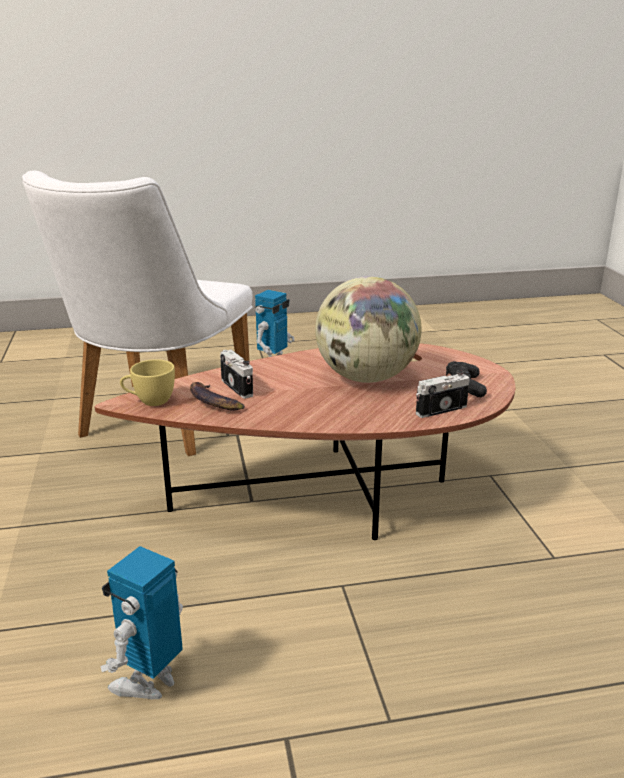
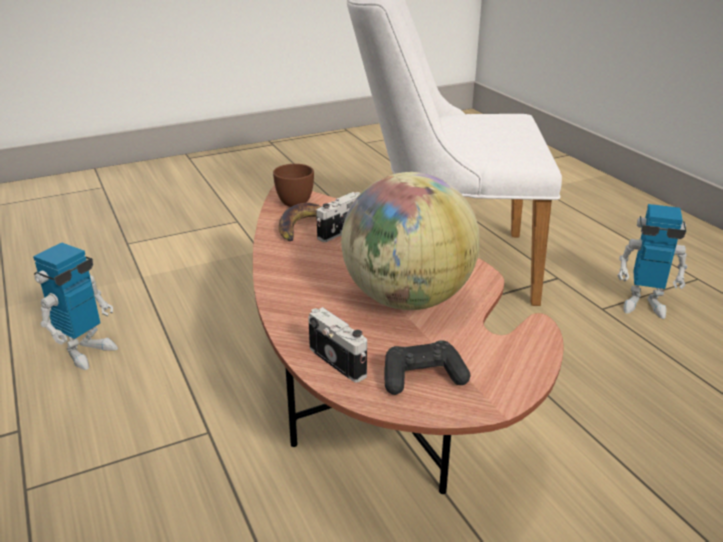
camera: 75 degrees right, 5 degrees up
(149, 682) = (86, 351): toy robot -> toy robot turned 105 degrees clockwise
(150, 401) = (293, 200): yellow cup -> brown cup

